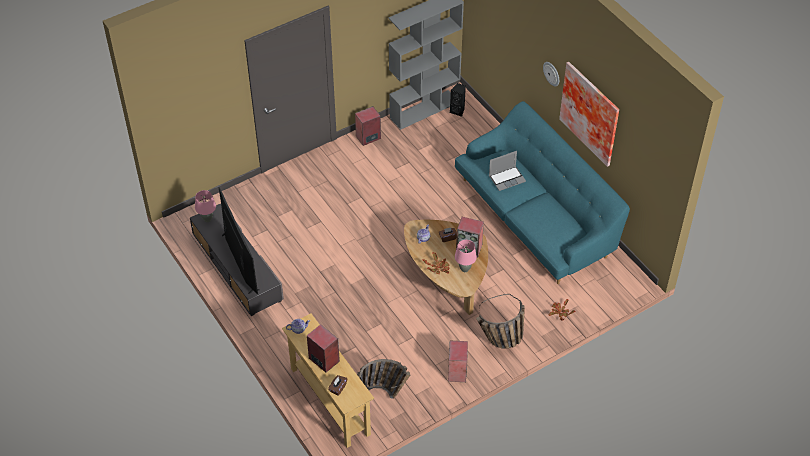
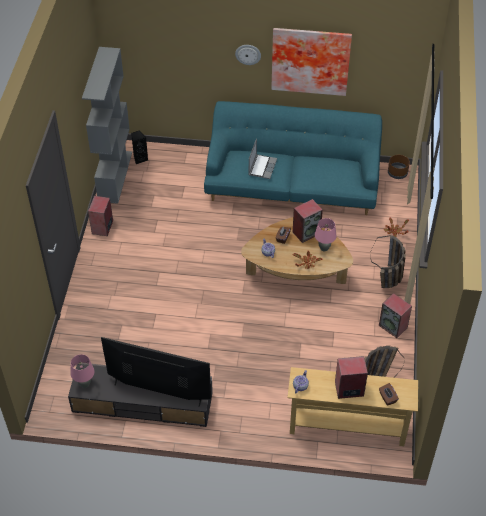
camera: 50 degrees left, 0 degrees up
(629, 276) = (397, 173): none -> brown planter

